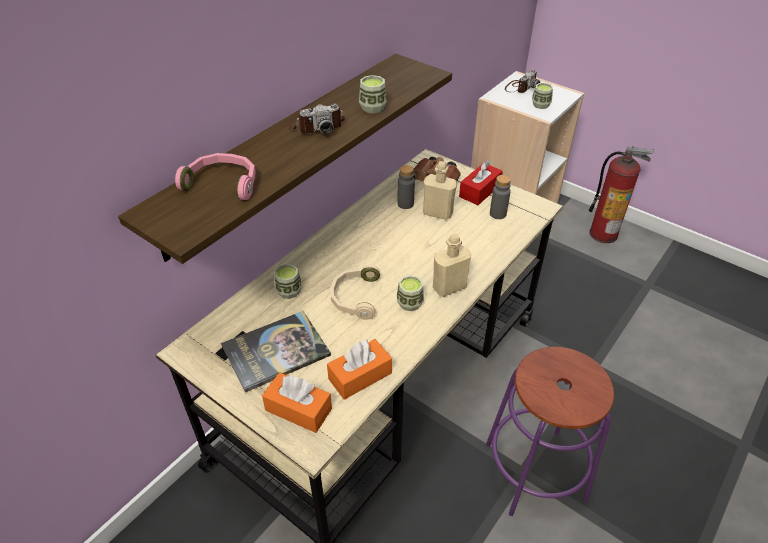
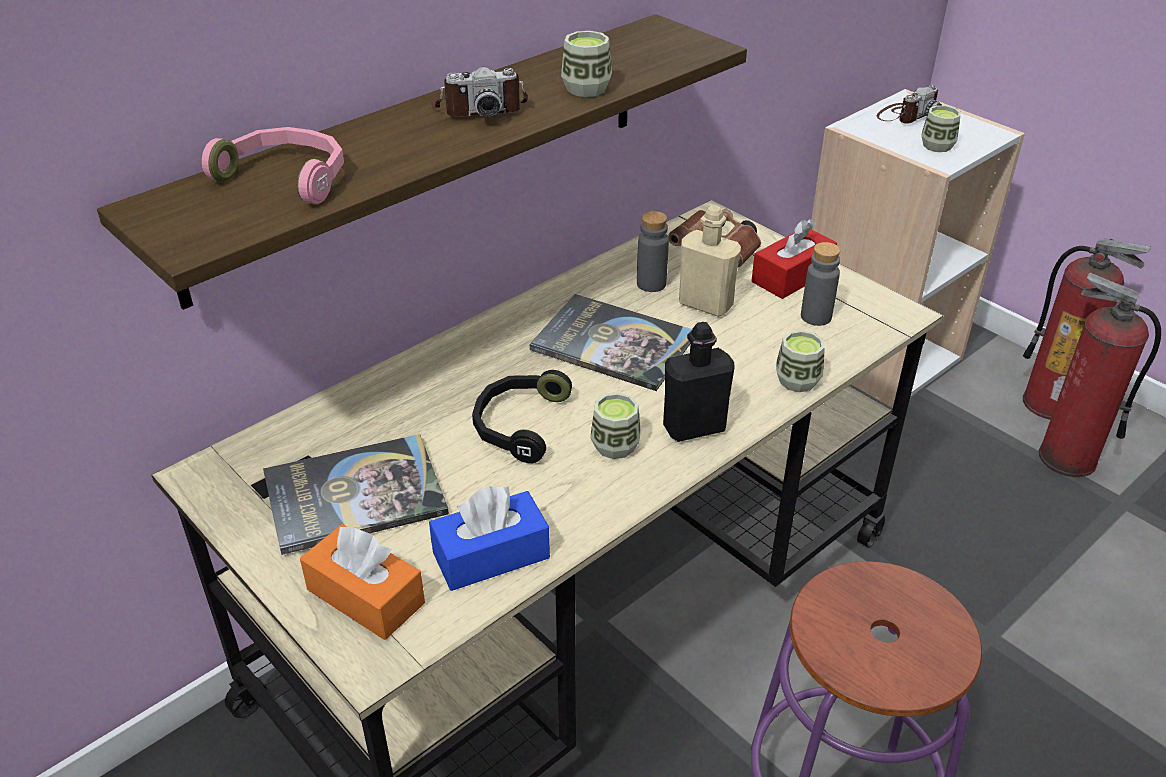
camera: 10 degrees right, 5 degrees down
(289, 291) = (406, 401): cup -> cup (797, 380)
(354, 297) = (518, 424): beige headphones -> black headphones
(360, 376) = (491, 555): orange tissue box -> blue tissue box
(394, 242) = (613, 343): none -> book
(449, 287) = (694, 427): beige bottle -> black bottle
(616, 263) = (1066, 458): none -> fire extinguisher

